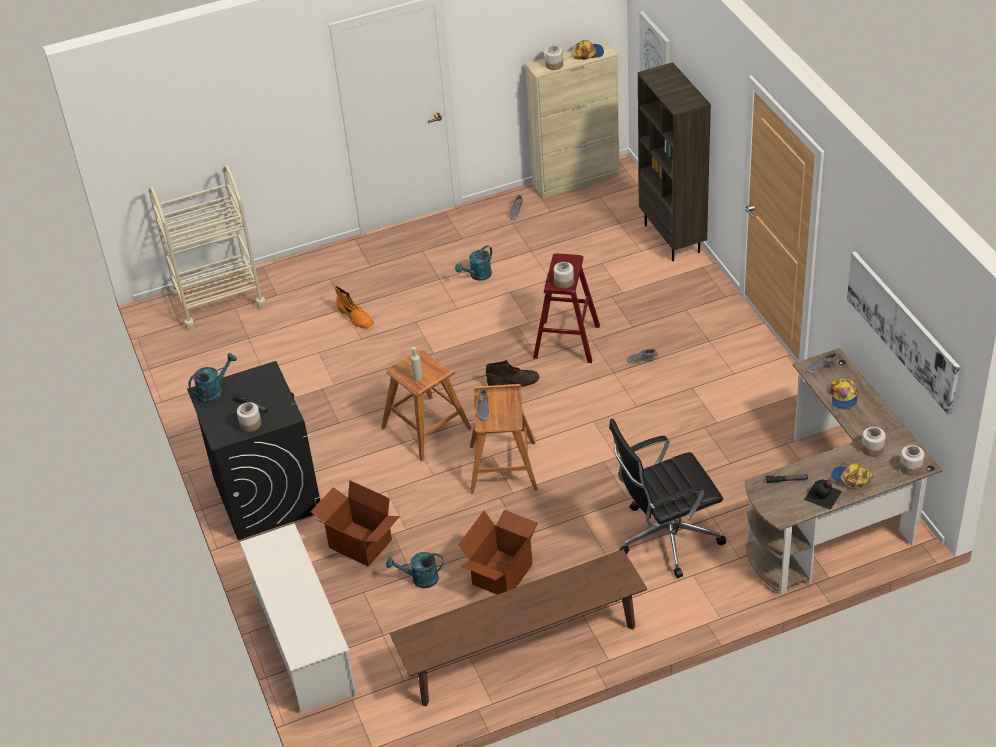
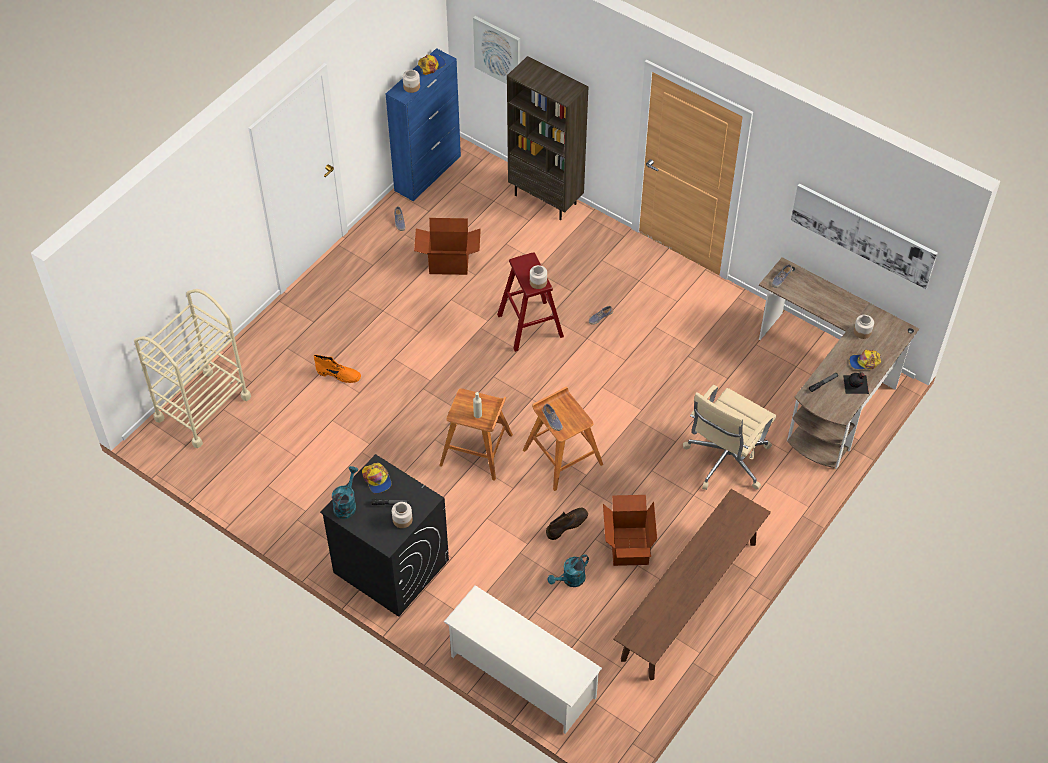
camera: 35 degrees left, 10 degrees up
(359, 544) = (501, 574): cardboard box -> cardboard box (448, 263)
(478, 276) = (413, 295): turquoise watering can -> none
(513, 382) = (515, 379): brown boot -> brown boot (567, 525)
(576, 179) = (428, 173): beige cabinet -> blue cabinet
(665, 537) = (725, 460): black office chair -> beige office chair
(843, 396) = (813, 297): cap -> cap (377, 480)
(910, 467) = (897, 335): jar -> none

